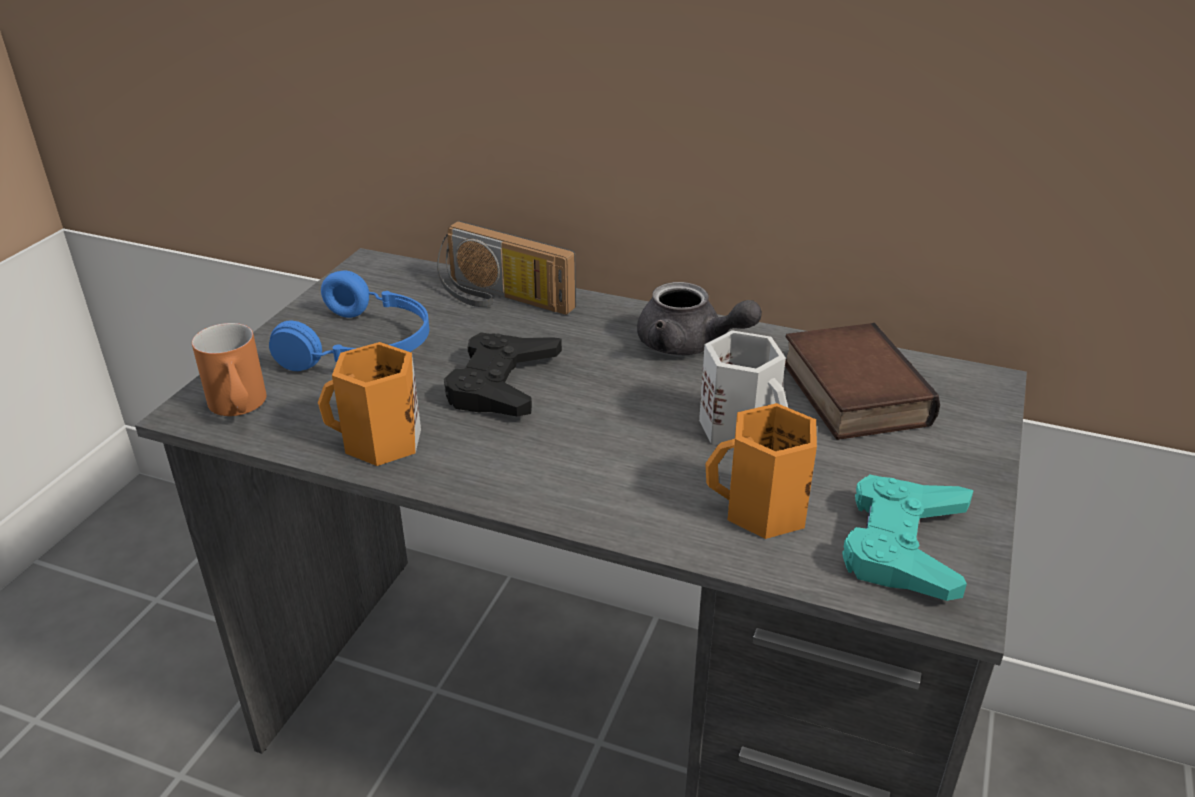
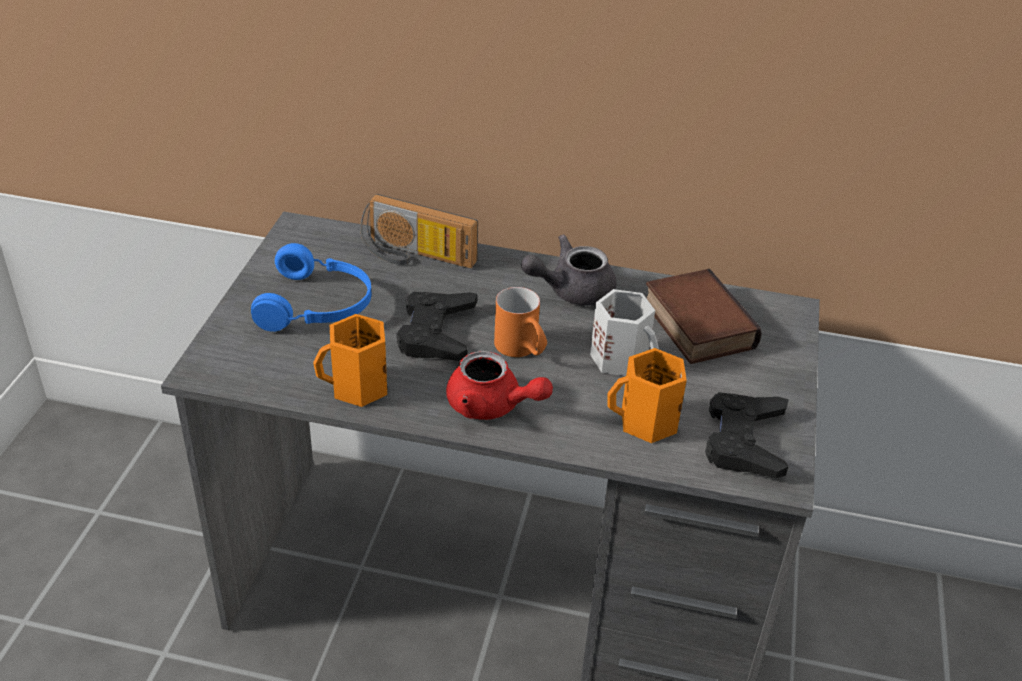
camera: 10 degrees left, 5 degrees up
(240, 408) = (239, 366): orange mug -> orange mug (522, 350)
(551, 476) = (492, 406): none -> red teapot
(689, 345) = (571, 290): grey teapot -> grey teapot turned 135 degrees clockwise
(904, 545) = (744, 441): turquoise game controller -> black game controller

